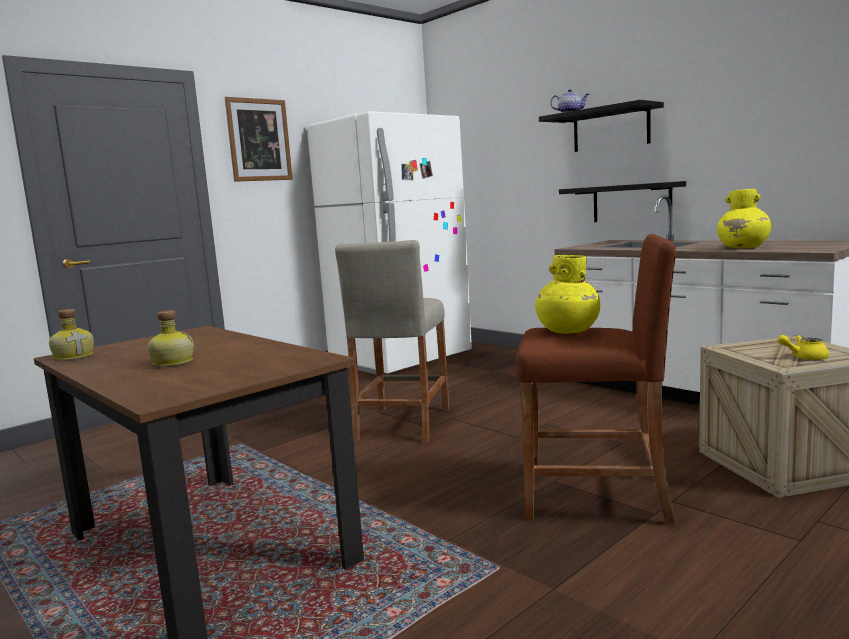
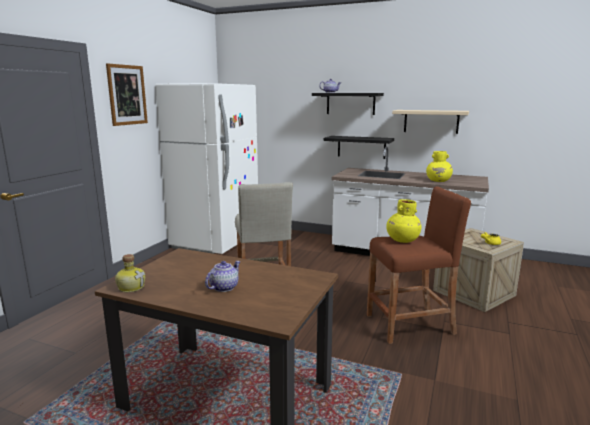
camera: 25 degrees left, 5 degrees up
(171, 362) = (224, 287): bottle -> teapot
(751, 142) = (431, 121): none -> beige shelf

